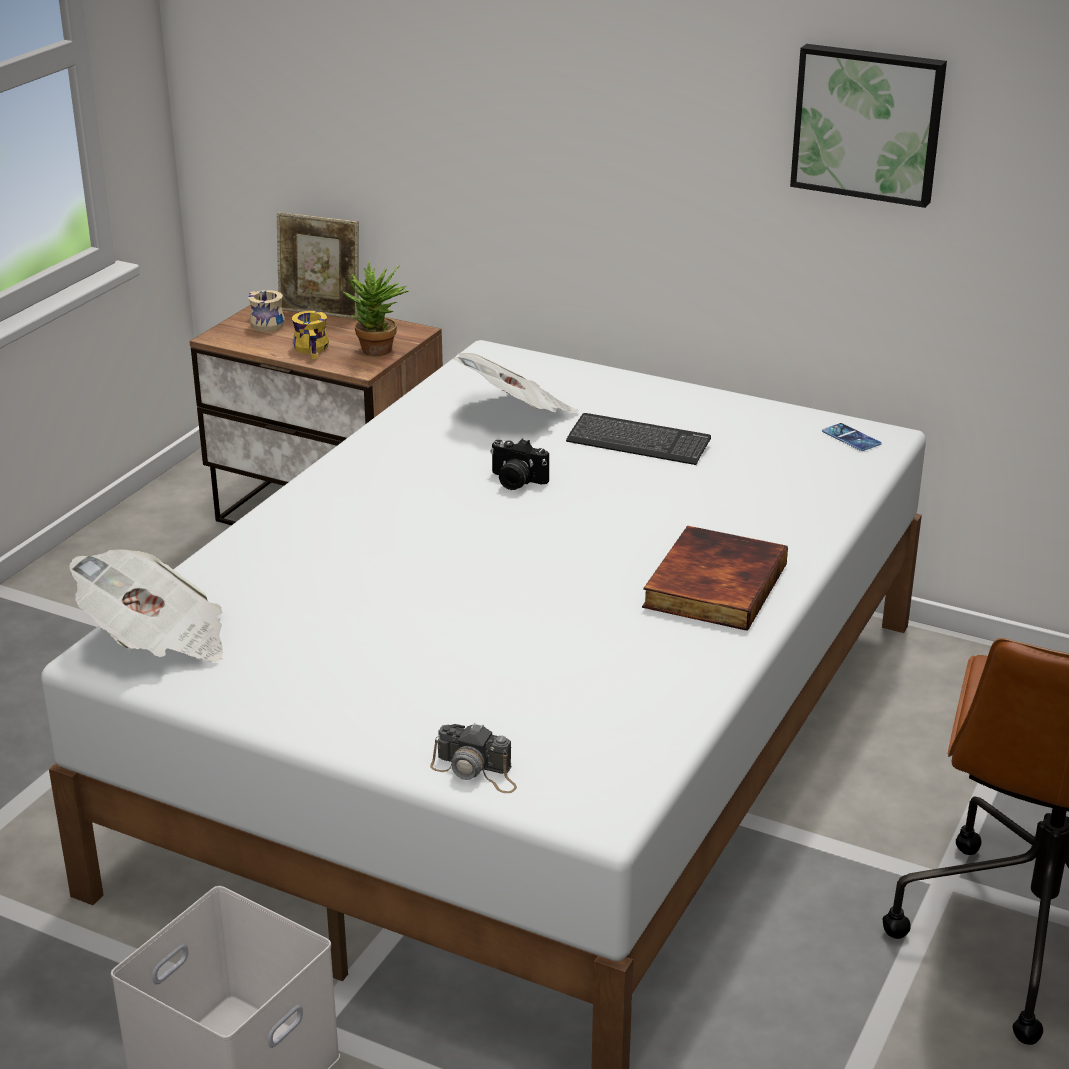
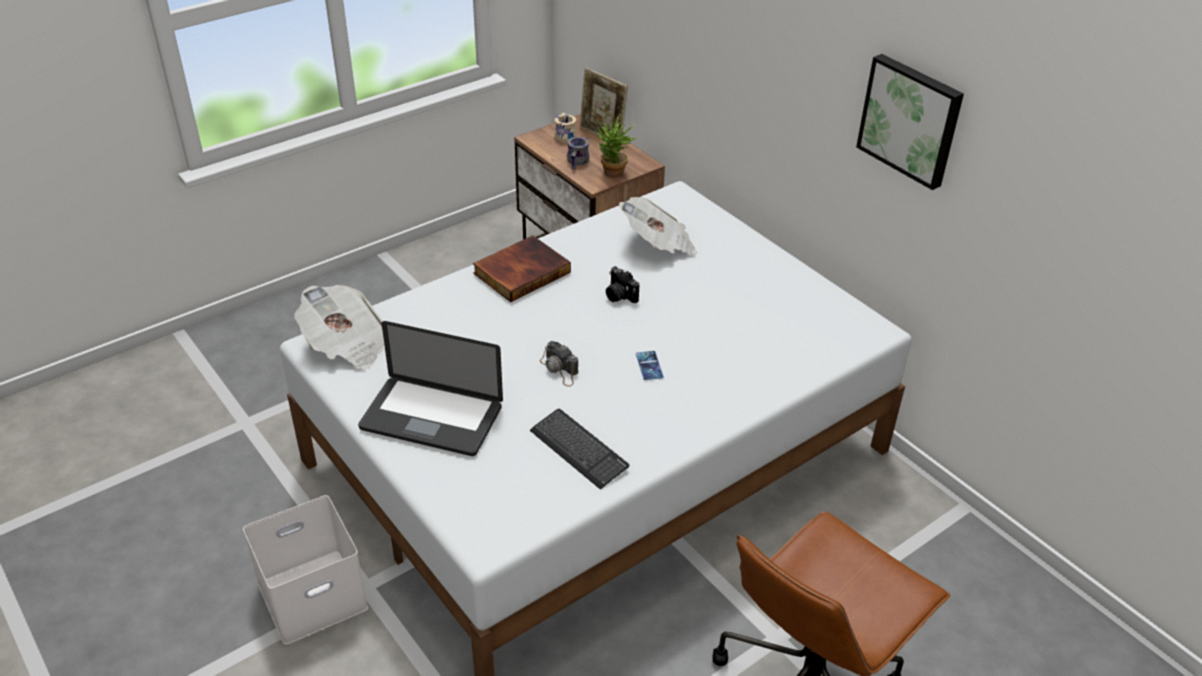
camera: 25 degrees right, 10 degrees up
(314, 349) = (578, 162): yellow mug -> grey mug
(376, 691) = (431, 418): none -> laptop
(476, 771) = (442, 492): camera -> camera (560, 369)
(638, 442) = (715, 288): keyboard -> keyboard (579, 450)
(712, 584) = (676, 409): book -> book (521, 271)
(851, 438) = (855, 326): phone -> phone (649, 366)

